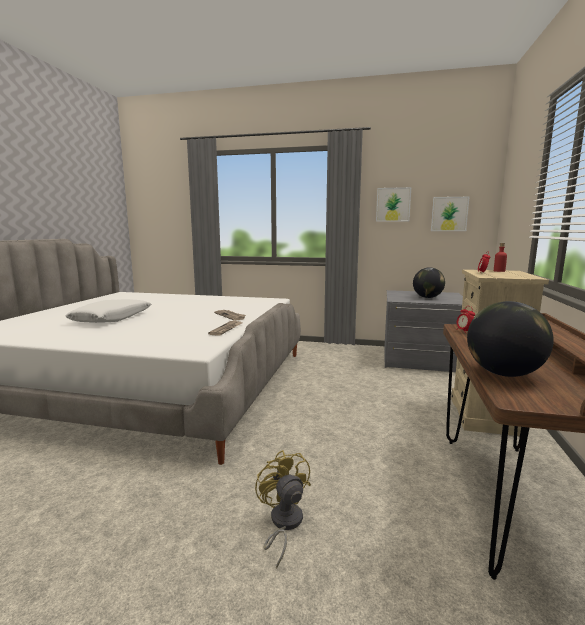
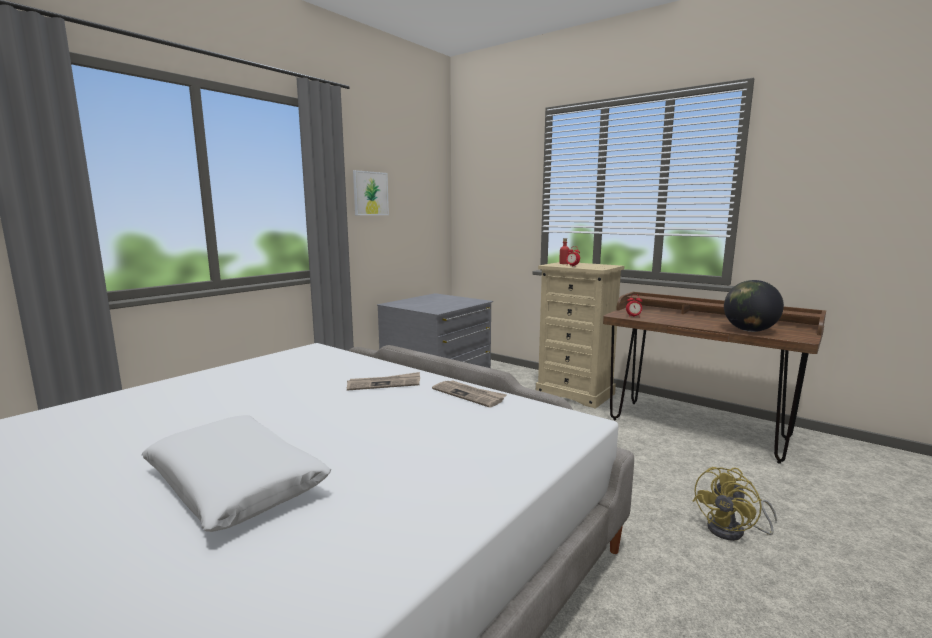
camera: 65 degrees left, 0 degrees up
(283, 524) = (733, 531): yellow fan -> yellow fan turned 45 degrees counterclockwise
(427, 297) = (443, 303): globe -> none
(449, 214) = (418, 207): picture -> none

